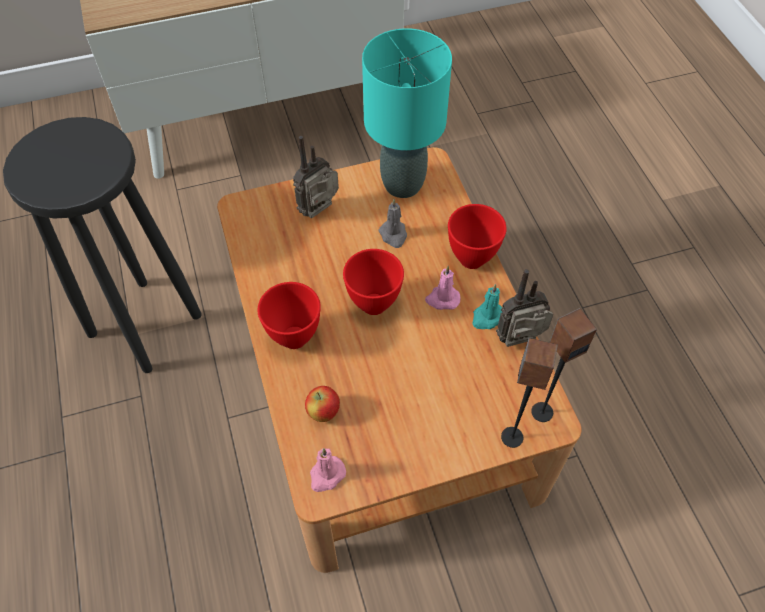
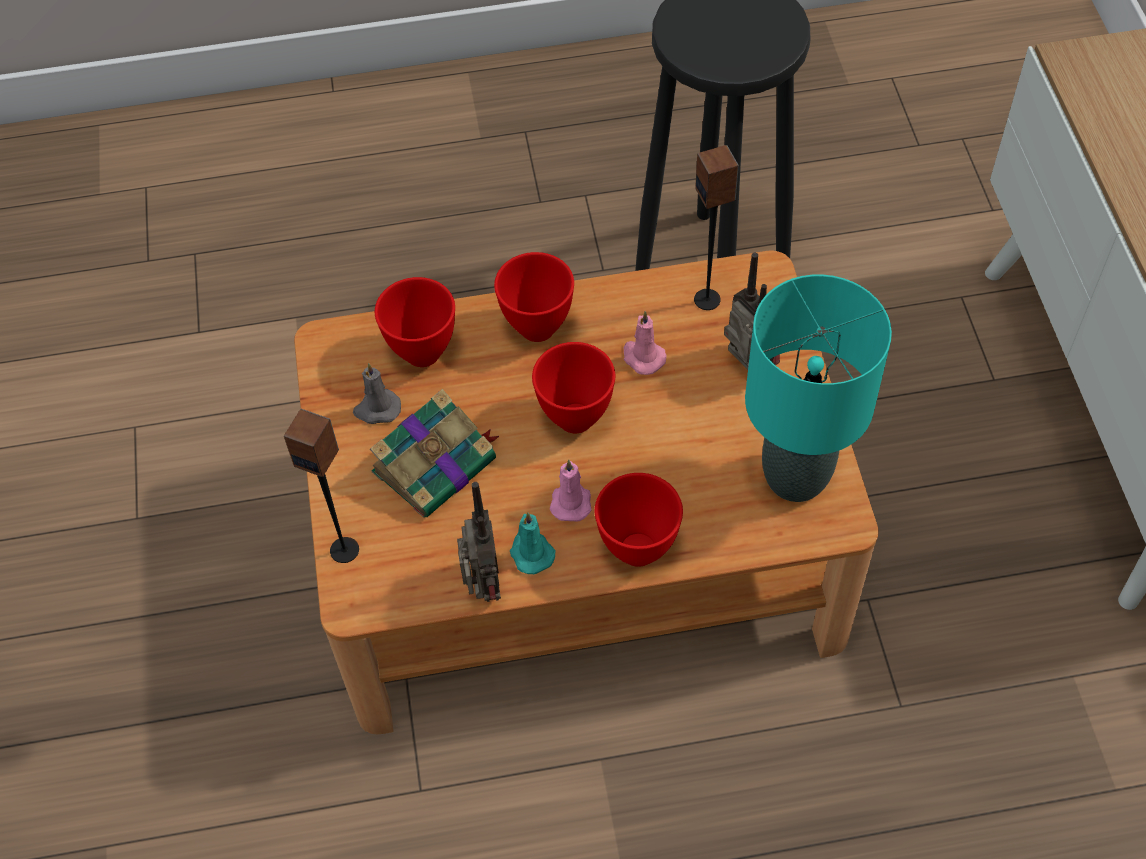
camera: 100 degrees right, 0 degrees up
(323, 412) = (425, 352): apple -> red bowl
(326, 475) = (344, 350): pink candle -> pink candle (642, 357)
(393, 235) = (694, 454): grey candle -> grey candle (377, 409)
(426, 387) = (436, 464): none -> book
(542, 411) = (372, 592): speaker -> speaker (707, 299)

